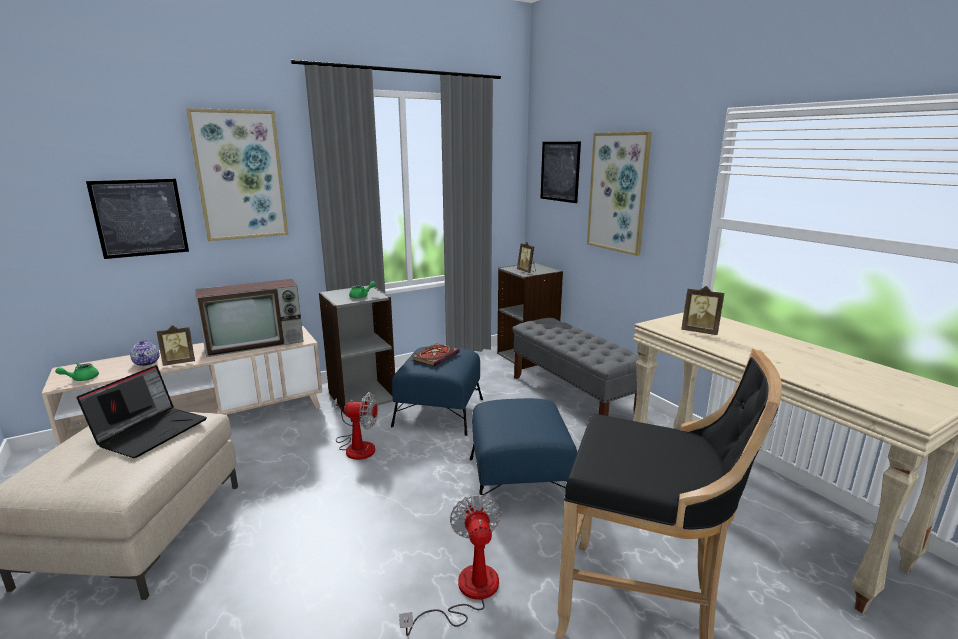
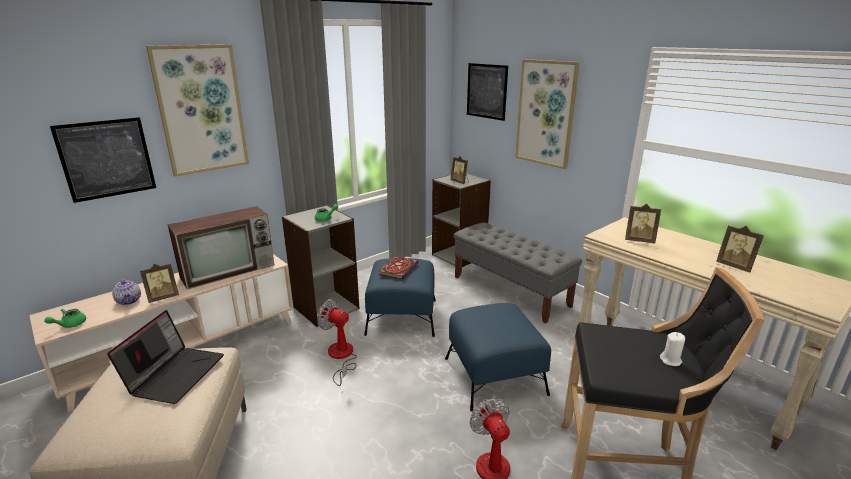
camera: 10 degrees left, 5 degrees up
(357, 446) = (341, 357): fan -> fan turned 150 degrees counterclockwise
(685, 462) = (670, 360): none -> white candle
(811, 364) = (735, 266): none -> picture frame

